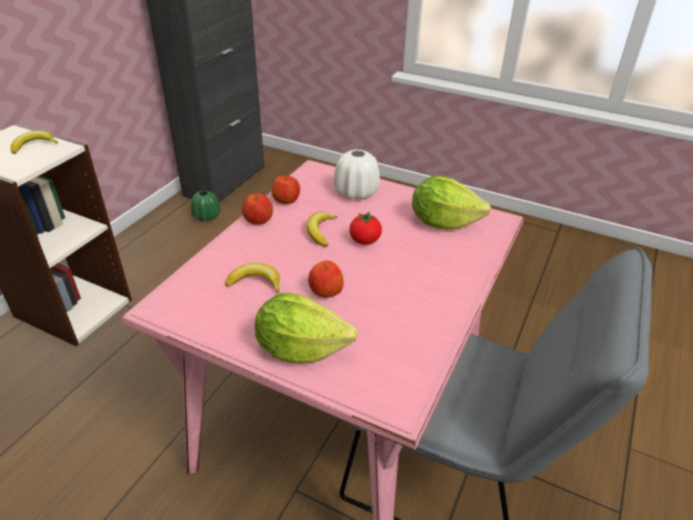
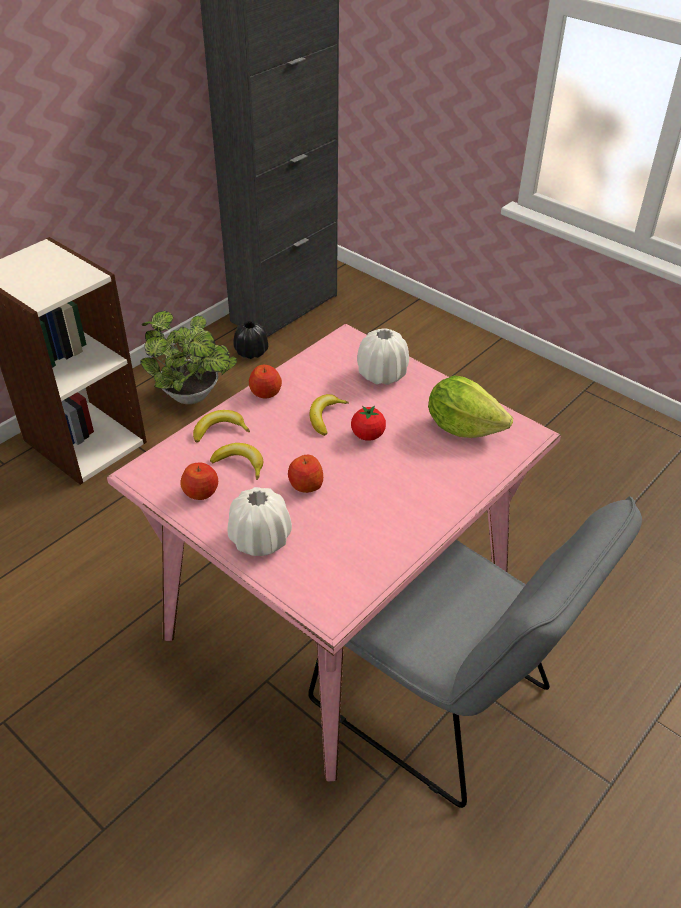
camera: 15 degrees right, 5 degrees up
(34, 146) = (61, 269): banana -> banana (220, 430)
(166, 257) = (194, 397): none -> potted plant
(206, 216) = (251, 352): green vase -> black vase
(286, 200) = (303, 373): apple -> apple (201, 492)
(300, 348) = (260, 539): lettuce -> white vase

